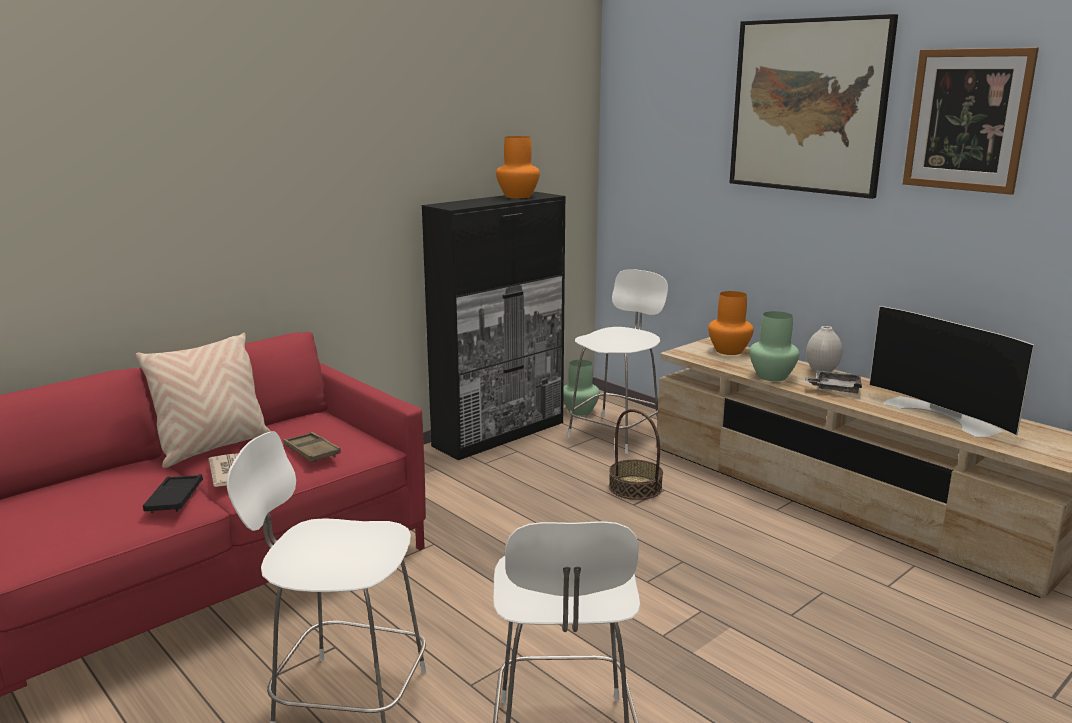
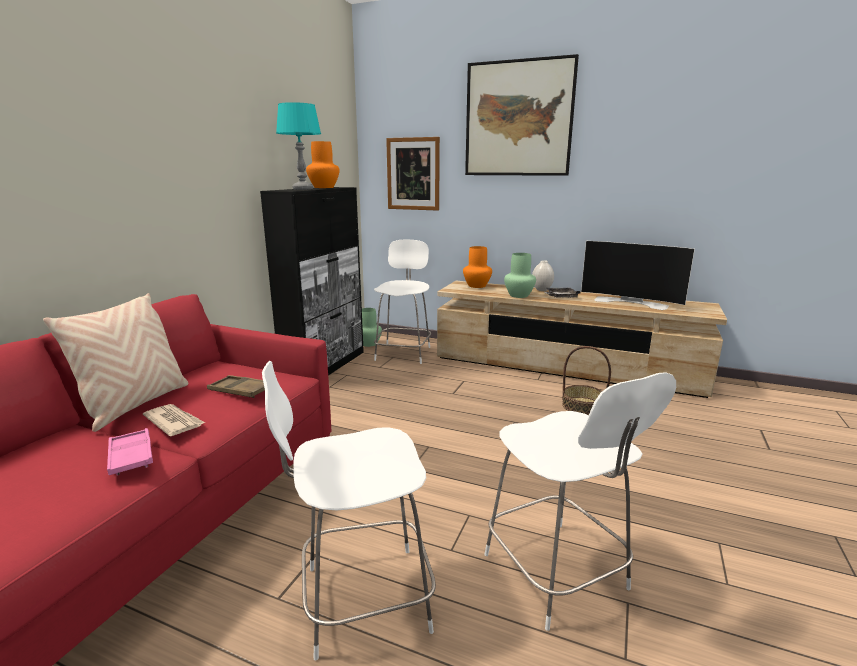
camera: 25 degrees left, 0 degrees up
(175, 498) = (131, 456): black tray -> pink tray
(478, 202) = (302, 189): none -> turquoise table lamp
(635, 487) = (445, 383): basket -> basket (583, 406)
(967, 120) = (626, 121): picture -> picture (413, 174)

